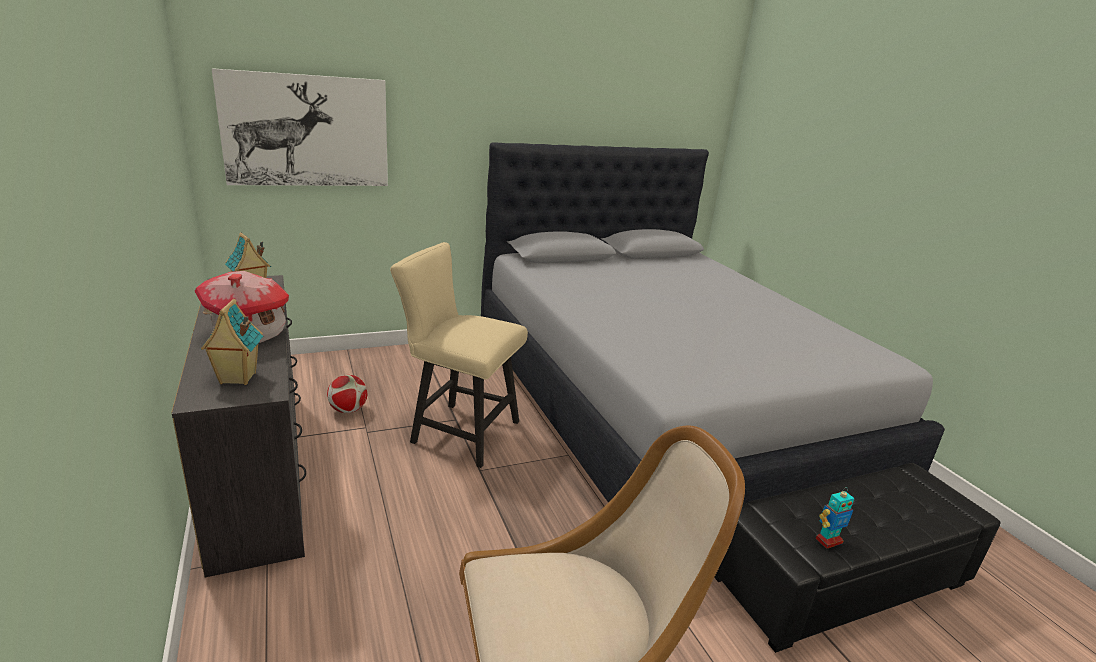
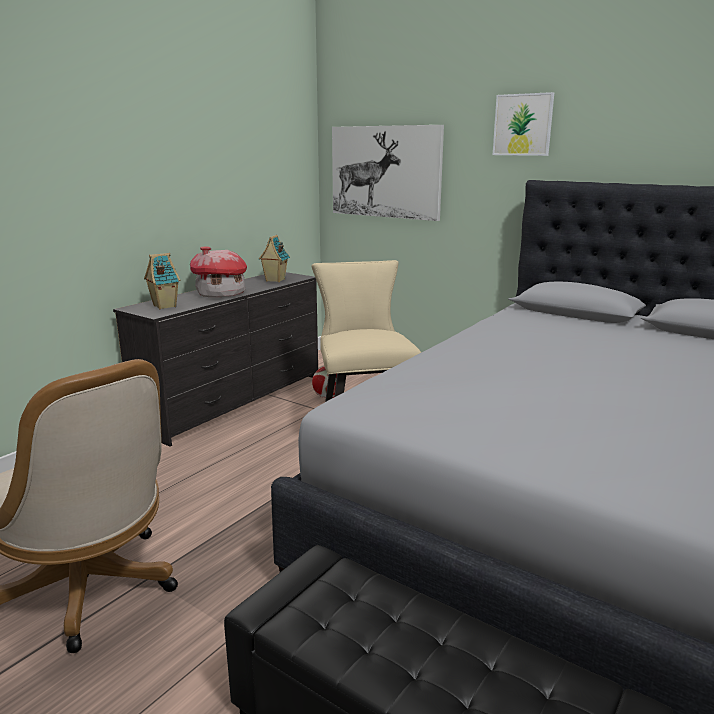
camera: 60 degrees right, 5 degrees down
(472, 87) = (523, 125): none -> picture
(828, 540) = (322, 626): toy robot -> none

